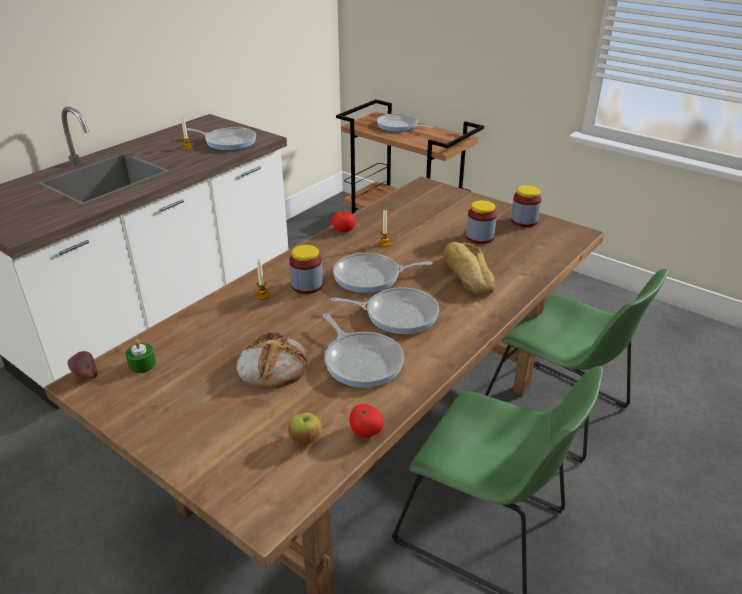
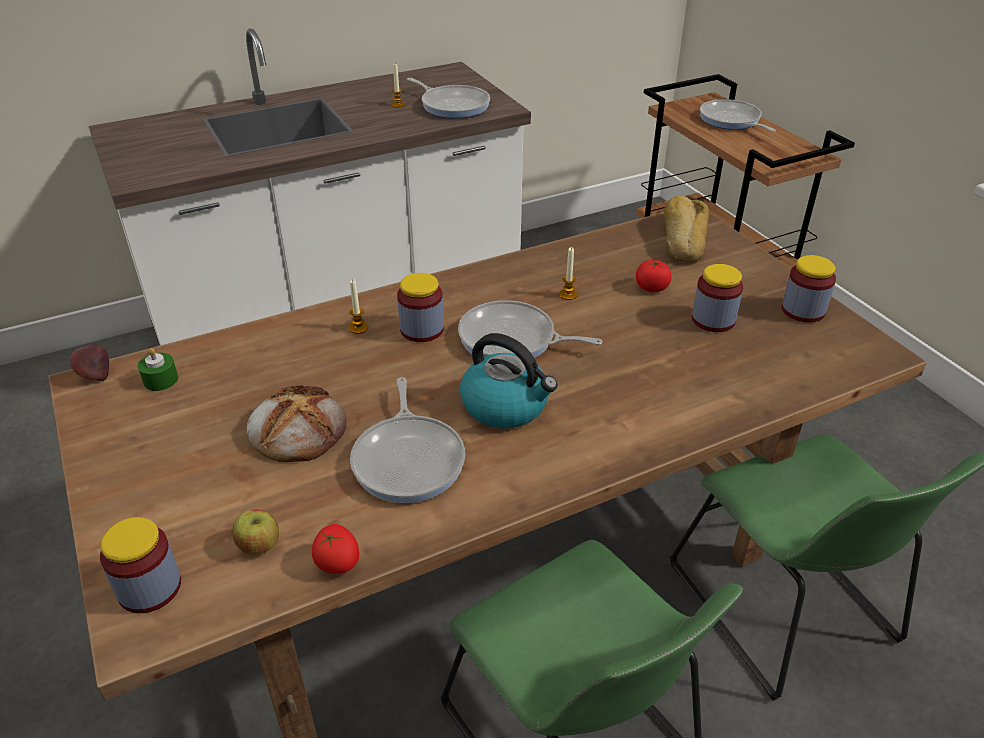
camera: 25 degrees right, 5 degrees up
(250, 489) = (149, 588): none -> jar
(343, 230) = (528, 261): tomato -> tomato (651, 288)
(397, 314) = (506, 406): frying pan -> kettle
(467, 275) = (649, 374): bread -> bread (683, 238)

